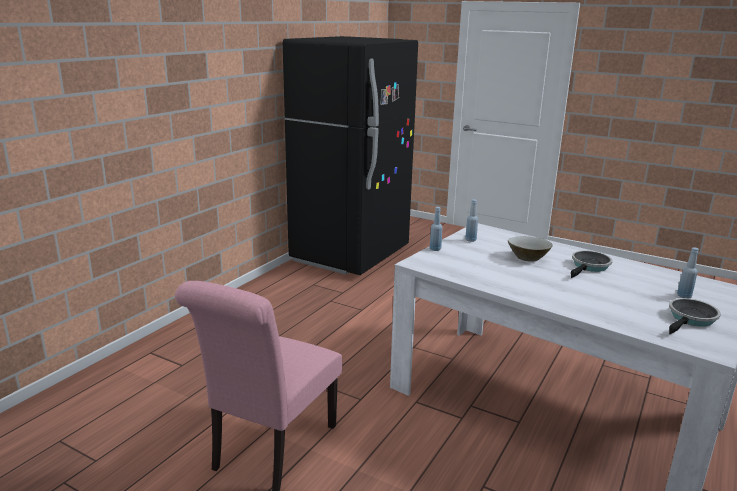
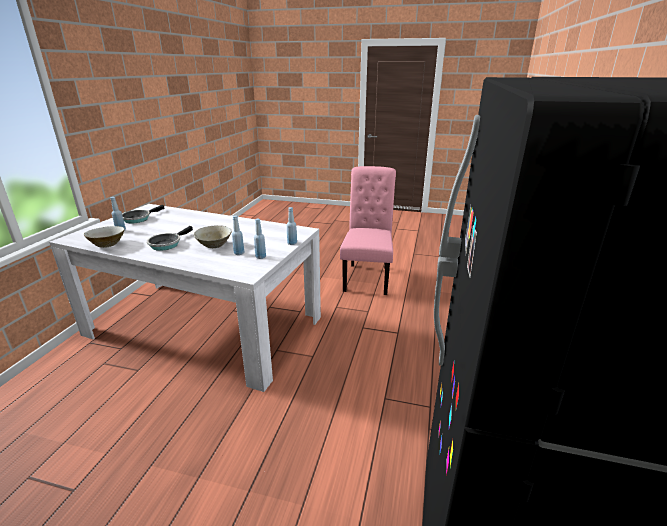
camera: 165 degrees right, 5 degrees up
(495, 246) = (239, 253): none -> blue bottle
(668, 275) = (108, 244): none -> beige bowl

